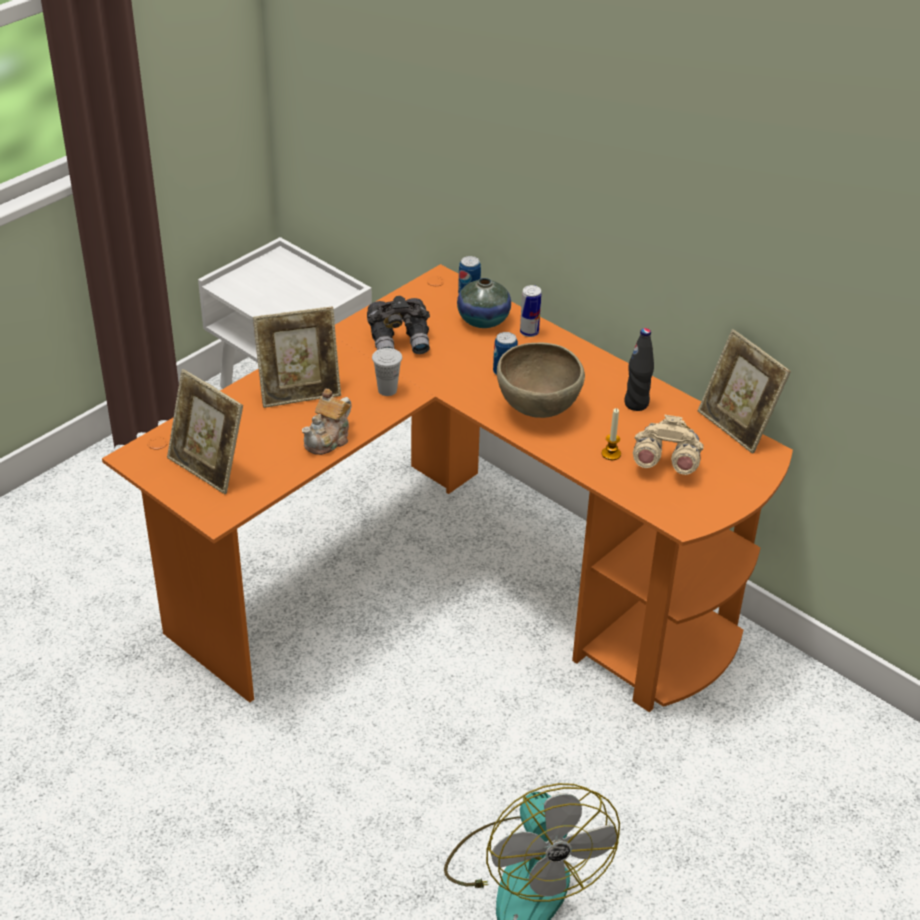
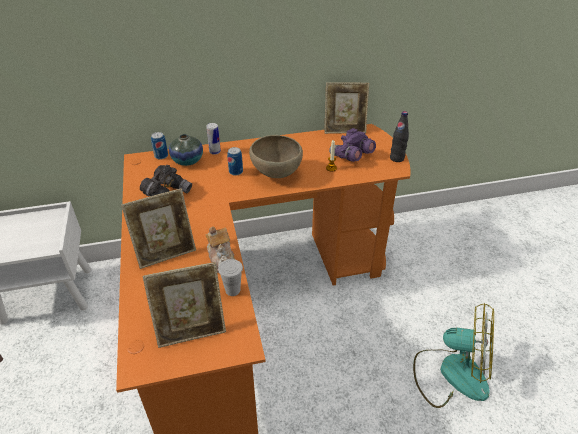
camera: 55 degrees left, 0 degrees up
(300, 393) = (166, 252): picture frame -> picture frame turned 45 degrees clockwise
(387, 390) = (204, 217): white cup -> white cup (232, 290)
(636, 404) = (302, 146): black bottle -> black bottle (397, 158)
(665, 462) = (351, 156): beige binoculars -> purple binoculars

